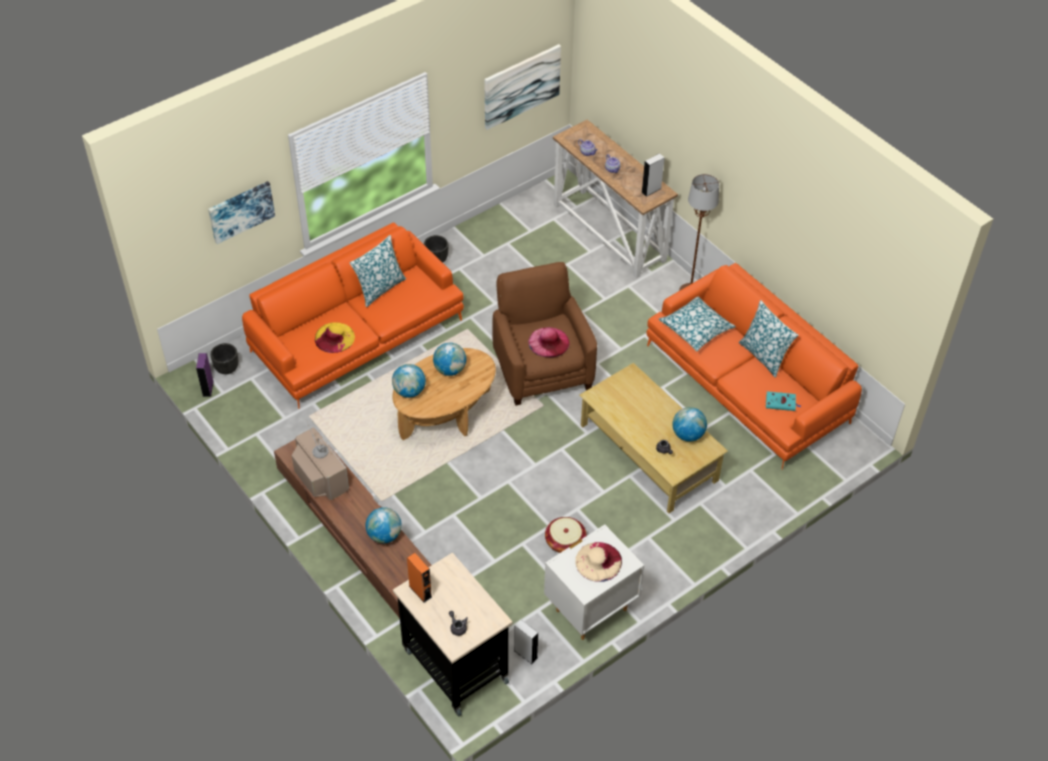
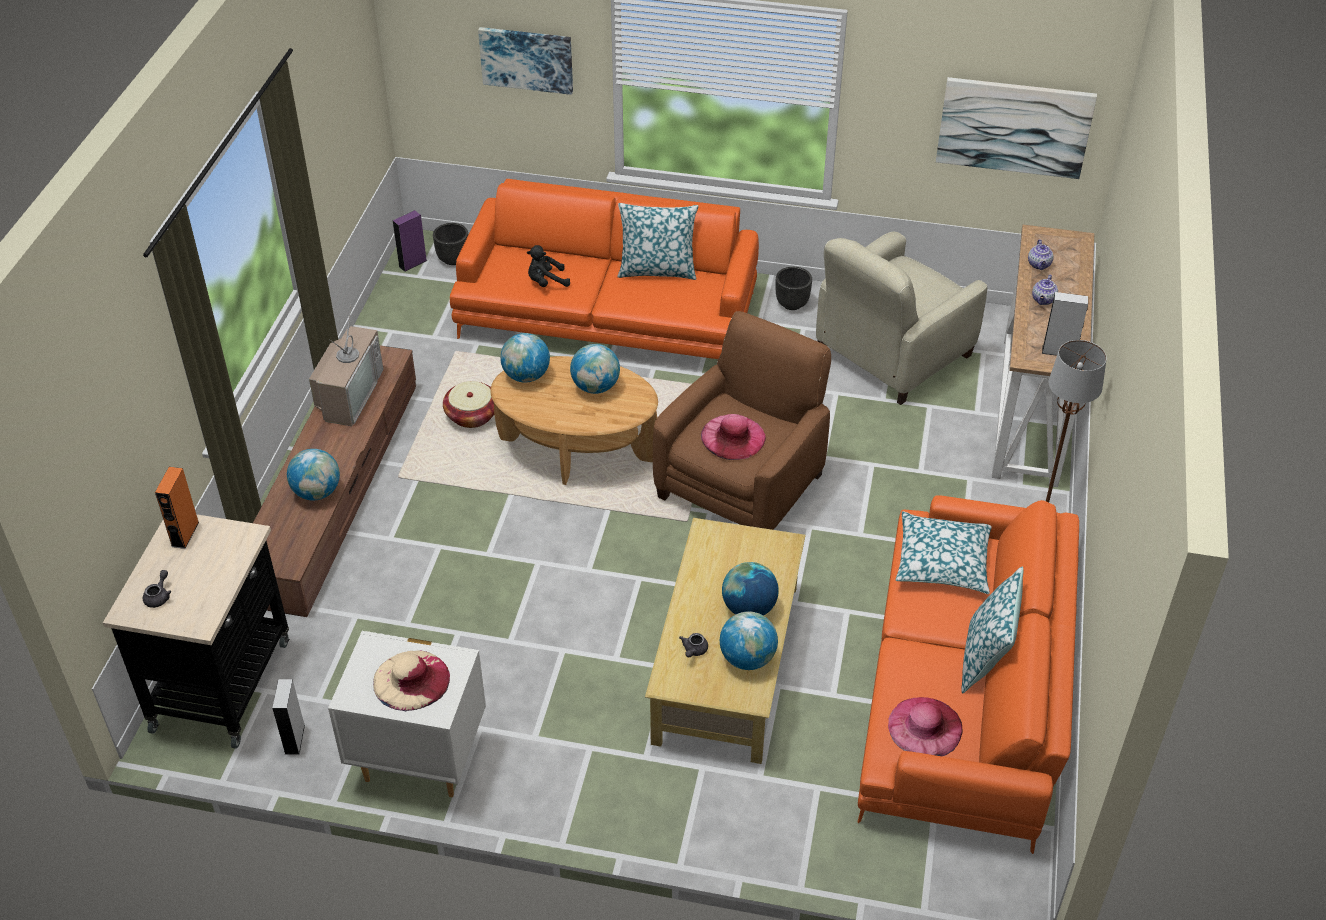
camera: 50 degrees right, 5 degrees down
(334, 337) = (546, 282): yellow hat -> black plush toy
(516, 250) = (892, 353): none -> beige armchair
(565, 542) = (500, 670): basket -> basket (472, 415)
(658, 413) = (749, 608): none -> globe
(781, 403) = (925, 727): turquoise book -> pink hat

